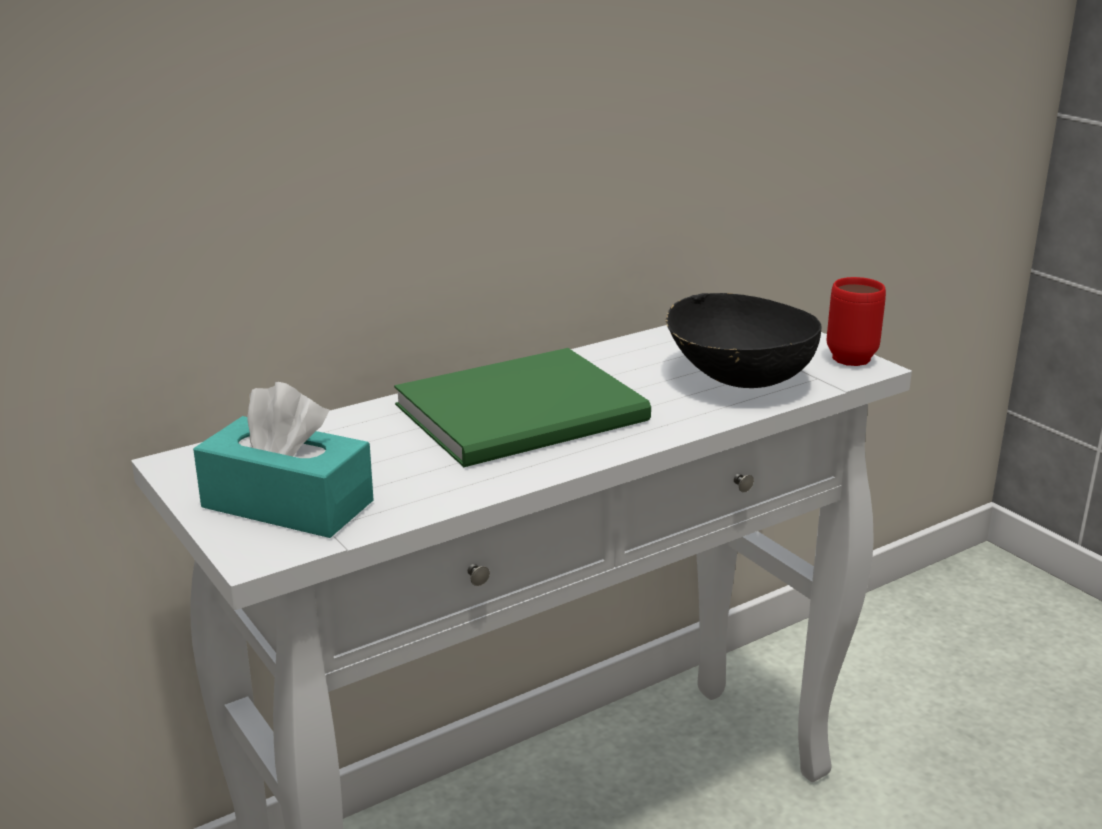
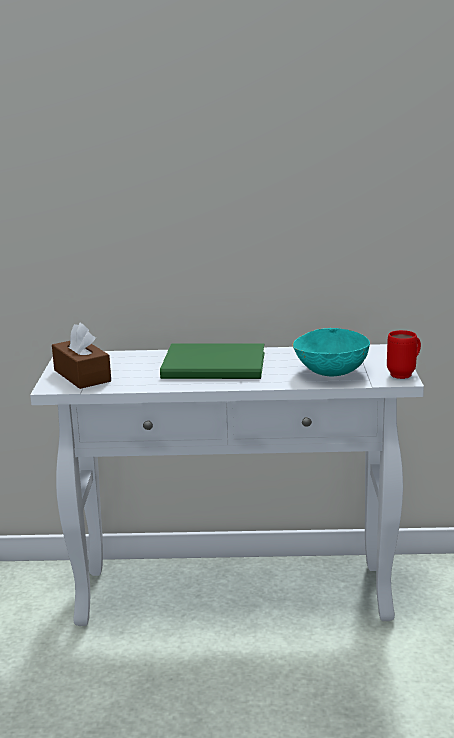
camera: 35 degrees right, 5 degrees down
(287, 504) = (82, 376): turquoise tissue box -> brown tissue box
(736, 378) = (330, 372): black bowl -> turquoise bowl

